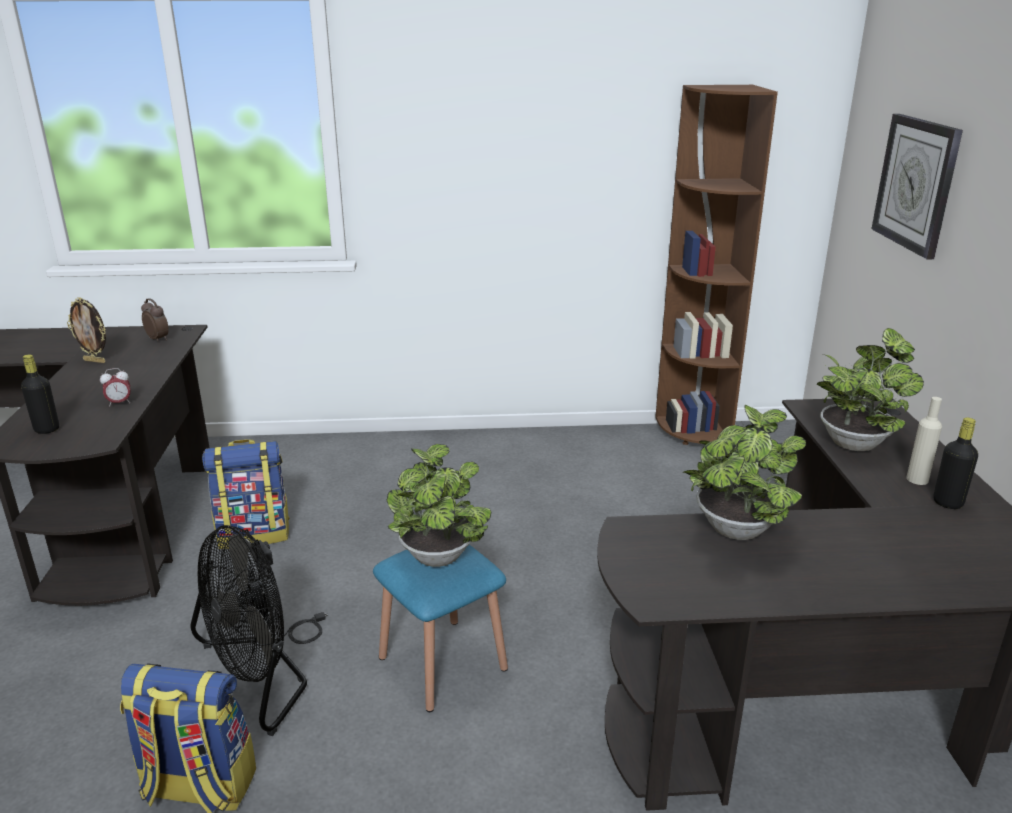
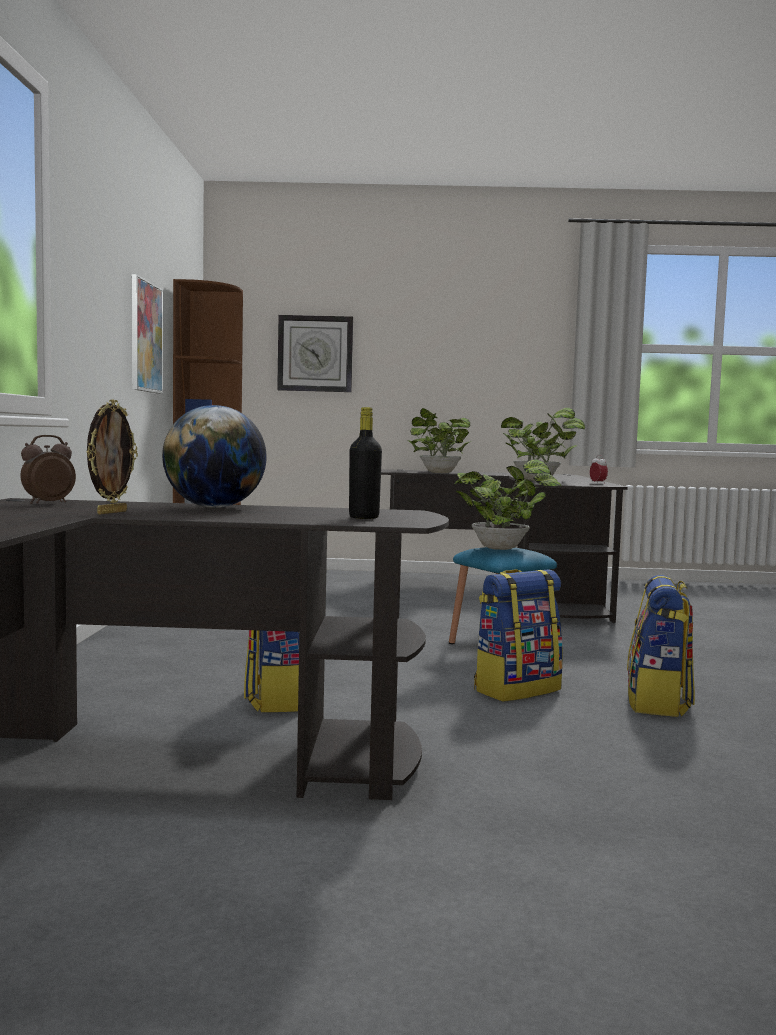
camera: 85 degrees left, 20 degrees down
(119, 403) = (294, 509): alarm clock -> alarm clock (598, 483)
(132, 380) = (214, 507): none -> globe
(264, 669) = (516, 689): black fan -> backpack
(586, 167) = (145, 337): none -> picture
(917, 479) = (480, 473): beige bottle -> none
(947, 503) = (503, 473): black bottle -> none

